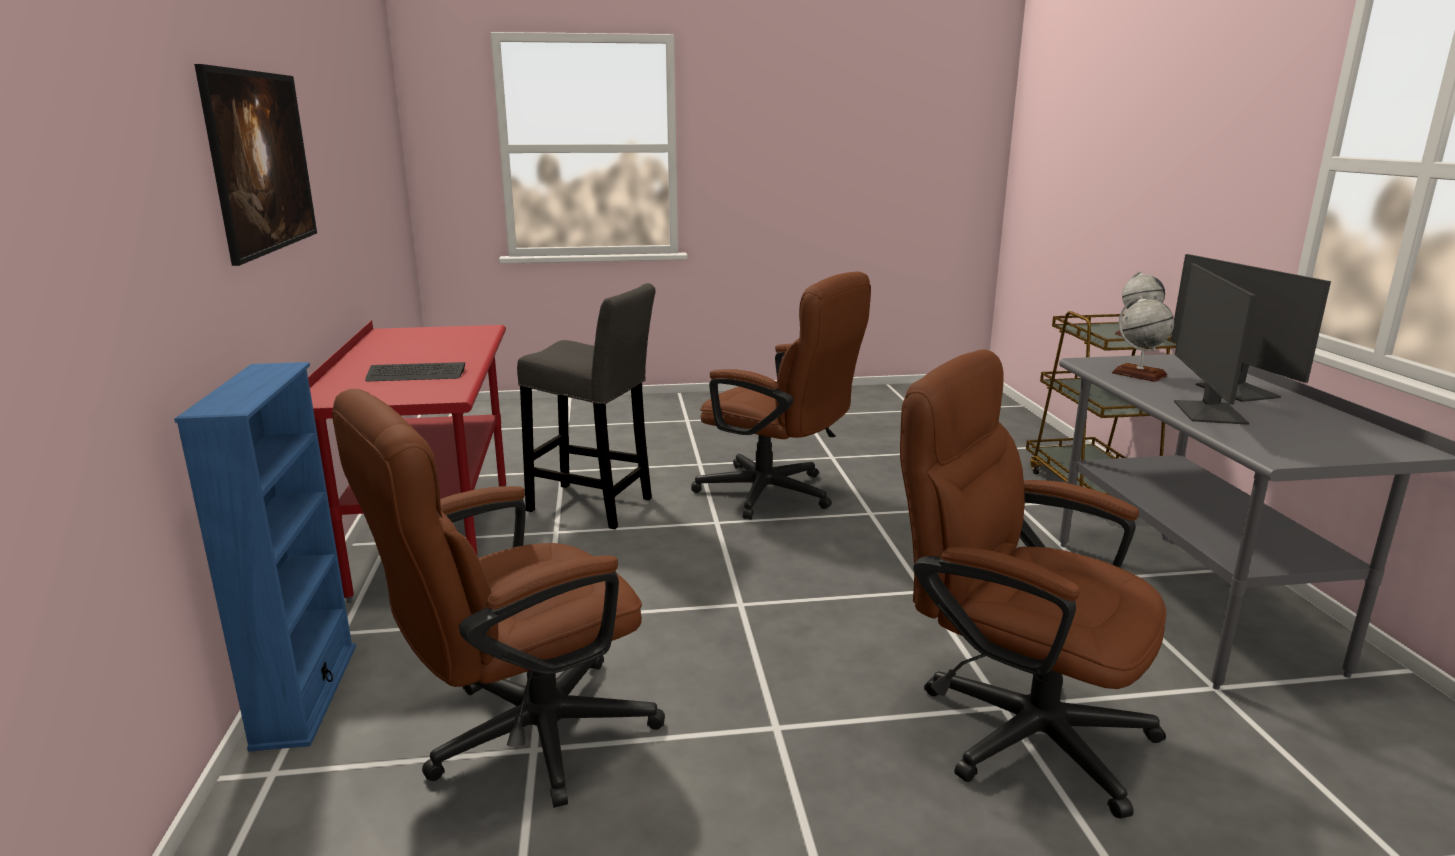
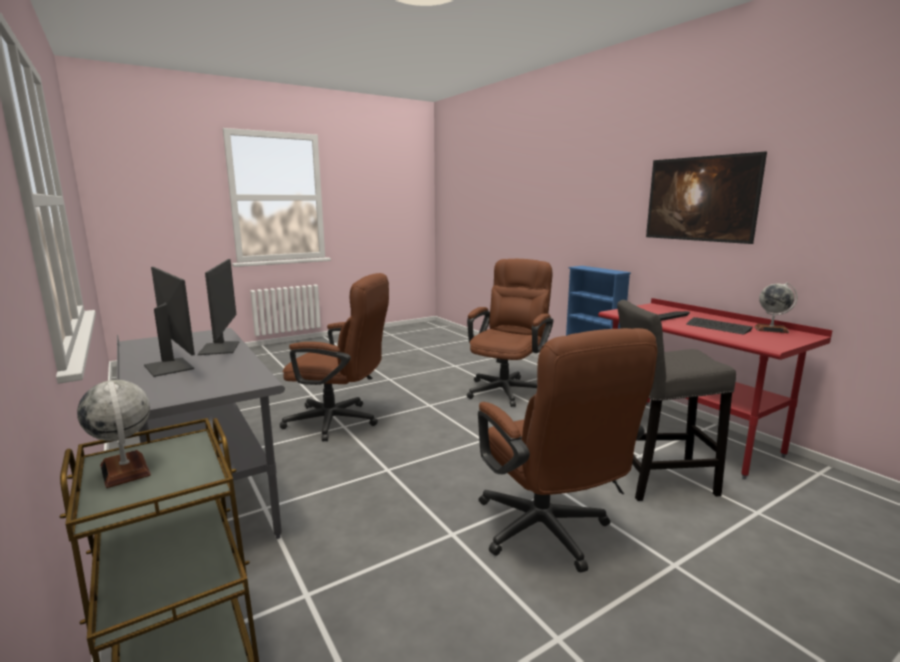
camera: 155 degrees right, 5 degrees down
(430, 351) = (718, 327): none -> keyboard
(777, 495) = (548, 534): brown office chair -> brown office chair turned 120 degrees counterclockwise
(1138, 374) = (229, 373): globe -> globe (771, 329)

